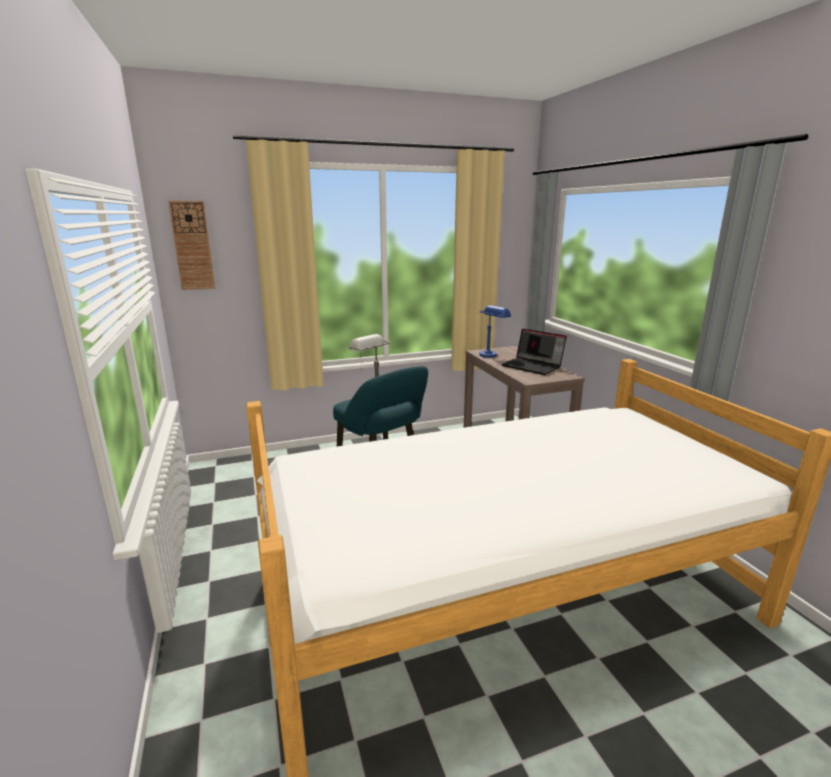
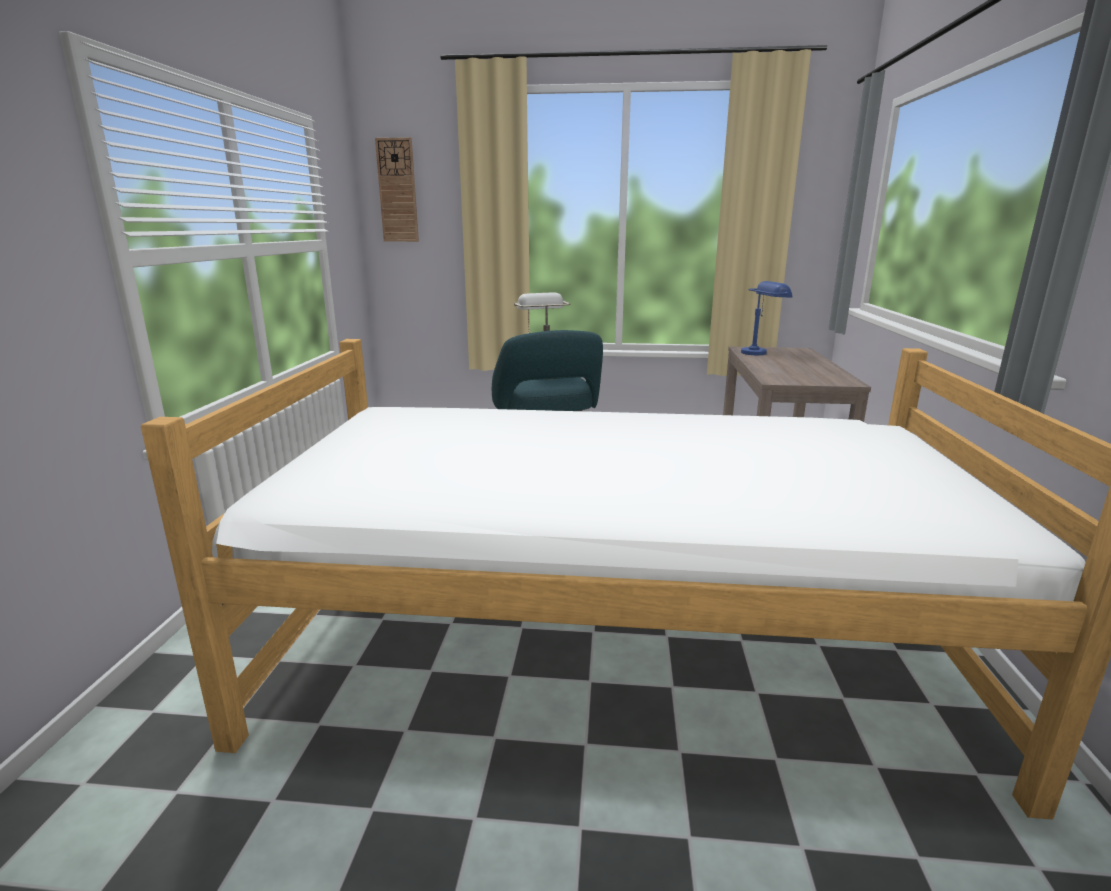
camera: 25 degrees right, 0 degrees up
(533, 366) = (805, 368): laptop -> none

